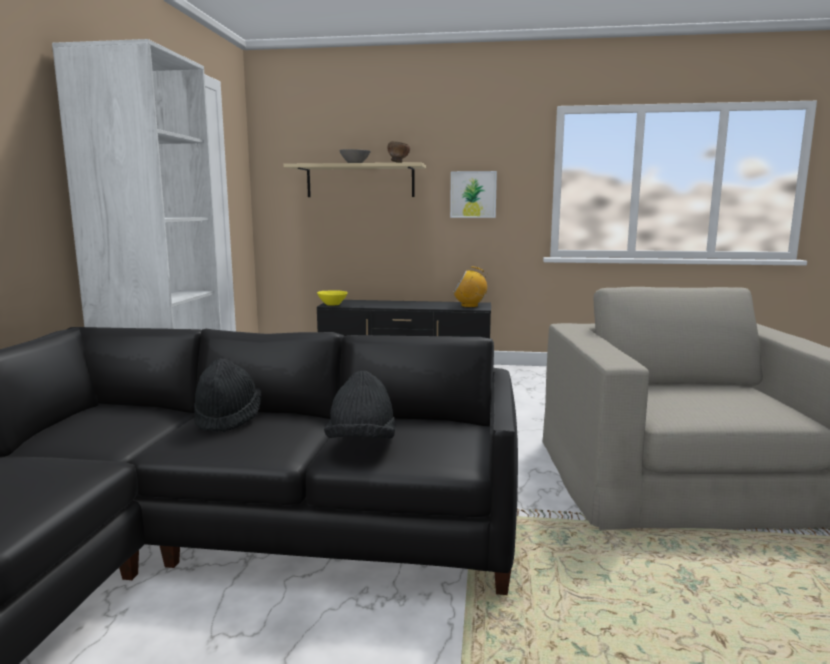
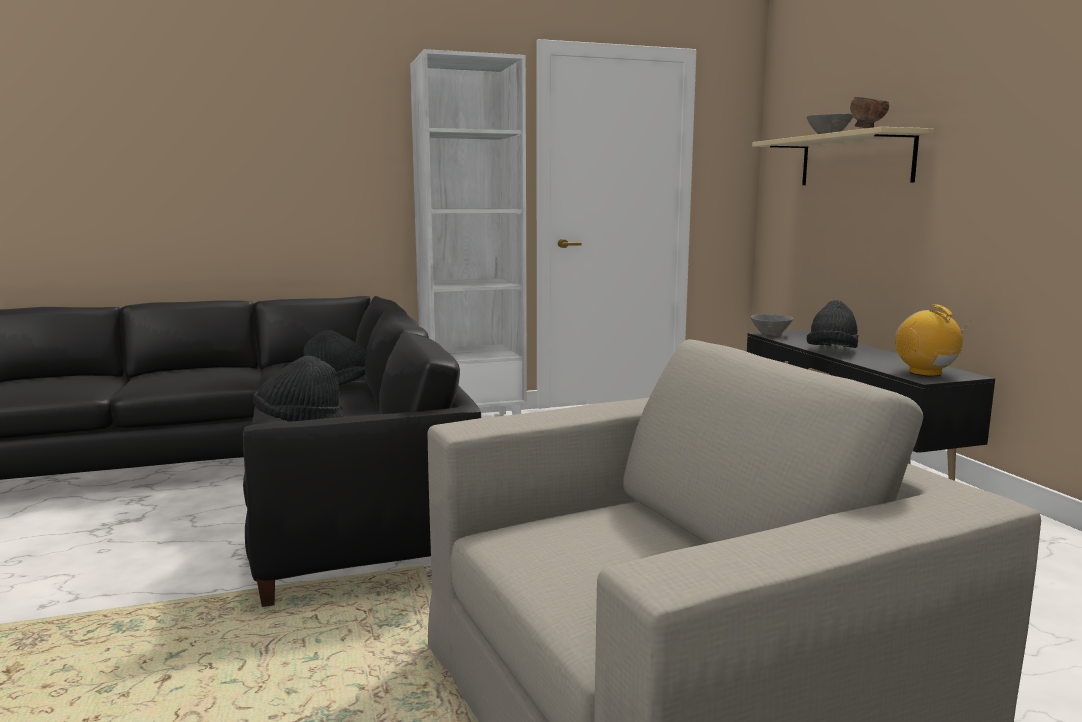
camera: 65 degrees right, 0 degrees up
(332, 305) = (770, 334): yellow bowl -> grey bowl
(397, 306) = (832, 351): none -> black hat
(473, 194) = (996, 176): picture -> none

